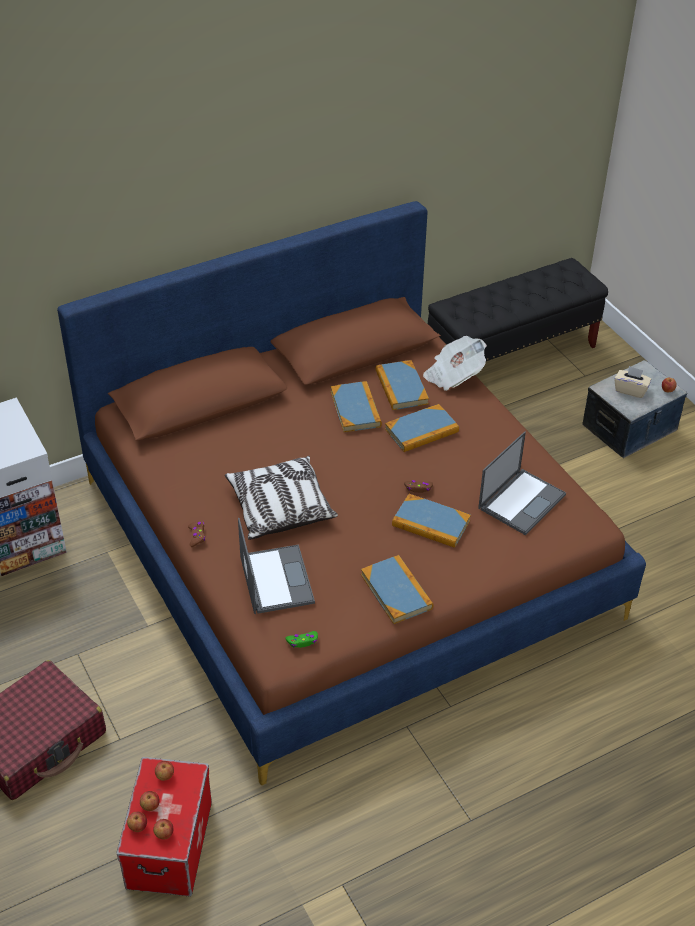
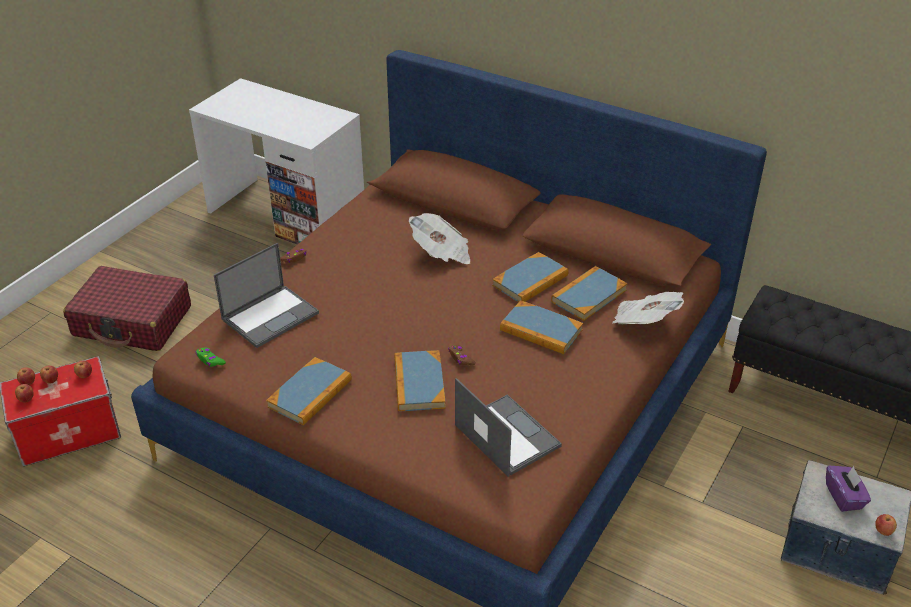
camera: 60 degrees right, 5 degrees down
(273, 442) = (441, 253): none -> newspaper
(280, 508) = (362, 287): pillow -> none
(522, 501) = (506, 435): laptop -> laptop turned 135 degrees counterclockwise
(630, 390) = (844, 497): beige tissue box -> purple tissue box

